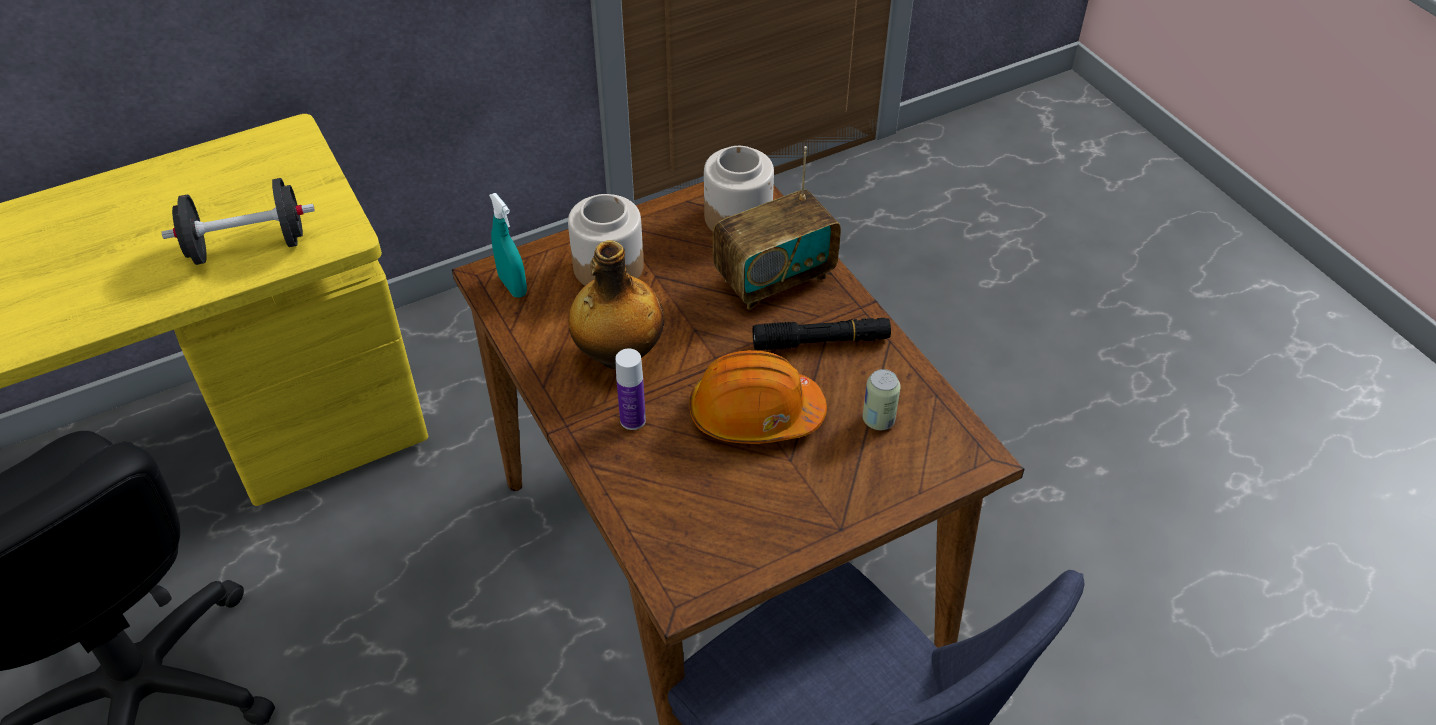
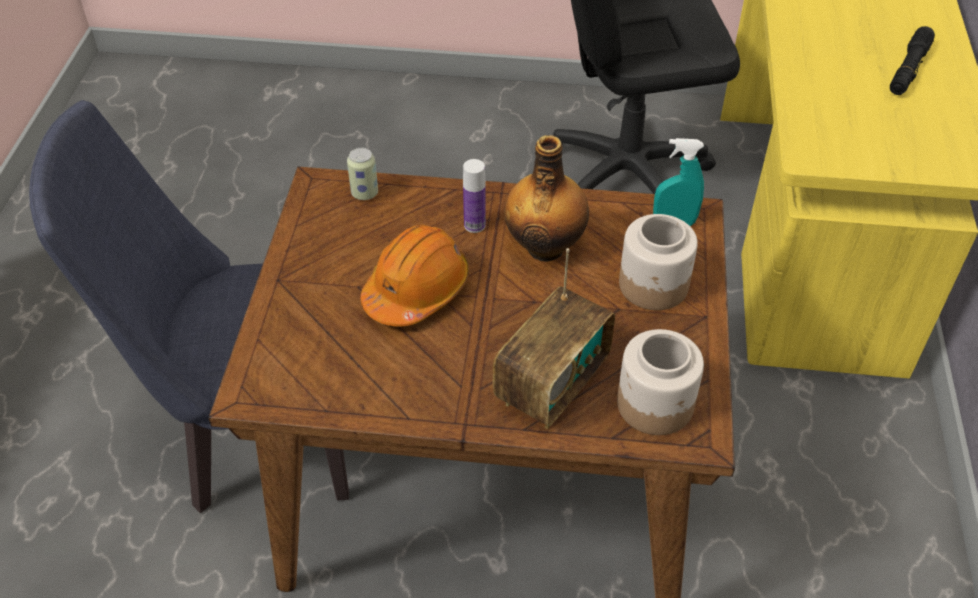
camera: 125 degrees right, 0 degrees up
(248, 246) = (827, 109): black dumbbell -> none
(774, 278) = (551, 384): radio -> radio turned 150 degrees counterclockwise
(821, 342) = (450, 371): black flashlight -> black flashlight (908, 69)
(878, 420) = (340, 357): can -> can (364, 193)

